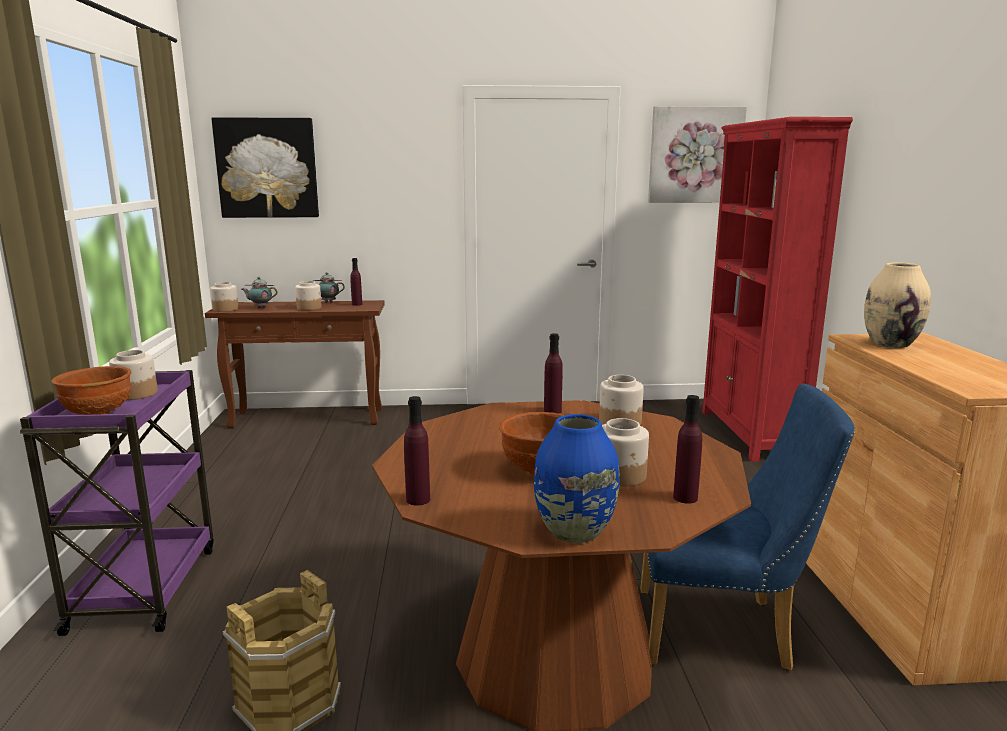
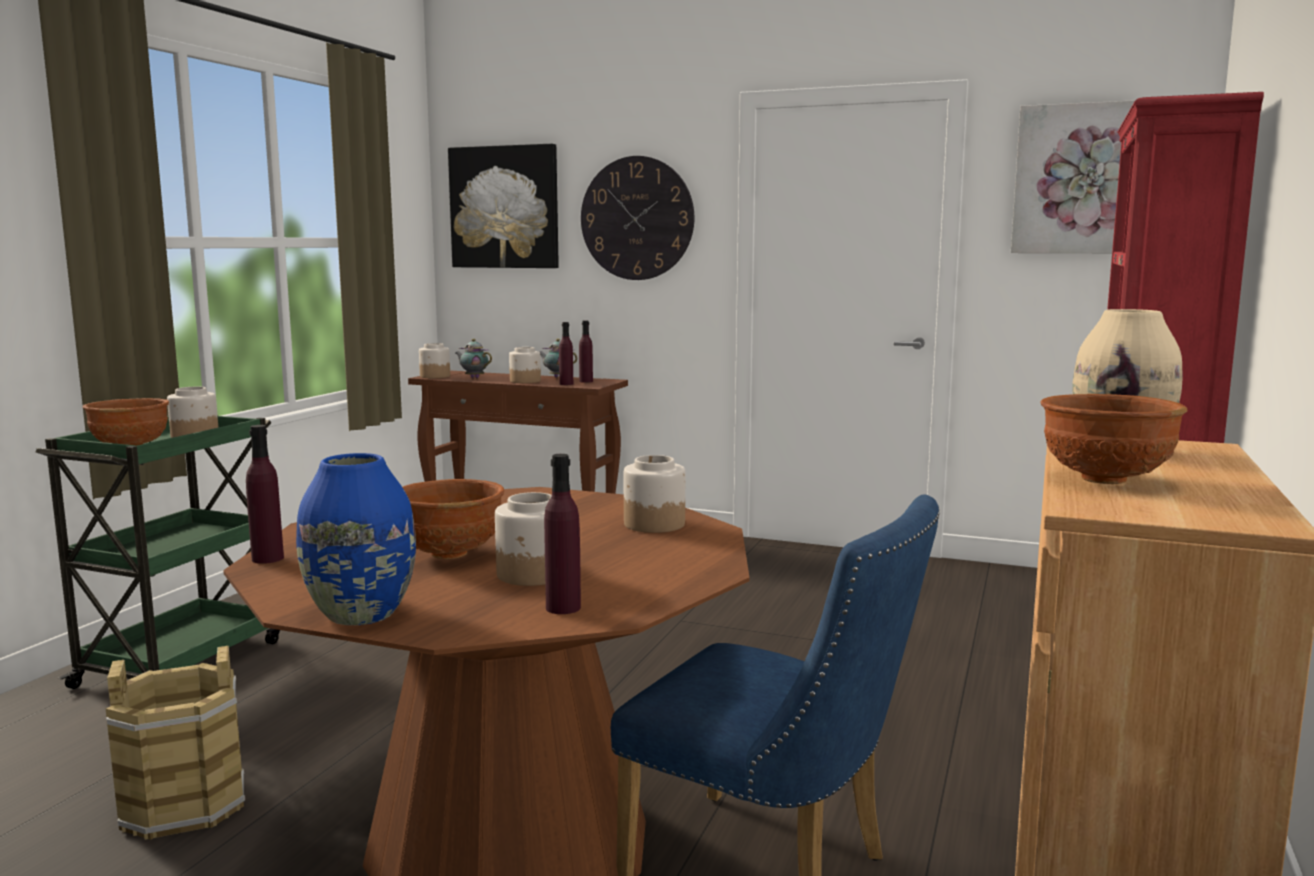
camera: 25 degrees right, 5 degrees down
(145, 587) = (183, 662): purple cart -> green cart
(384, 178) = (637, 218): none -> wall clock
(552, 411) = (594, 503): purple bottle -> purple bottle (566, 384)
(934, 368) = (1104, 479): none -> brown bowl

